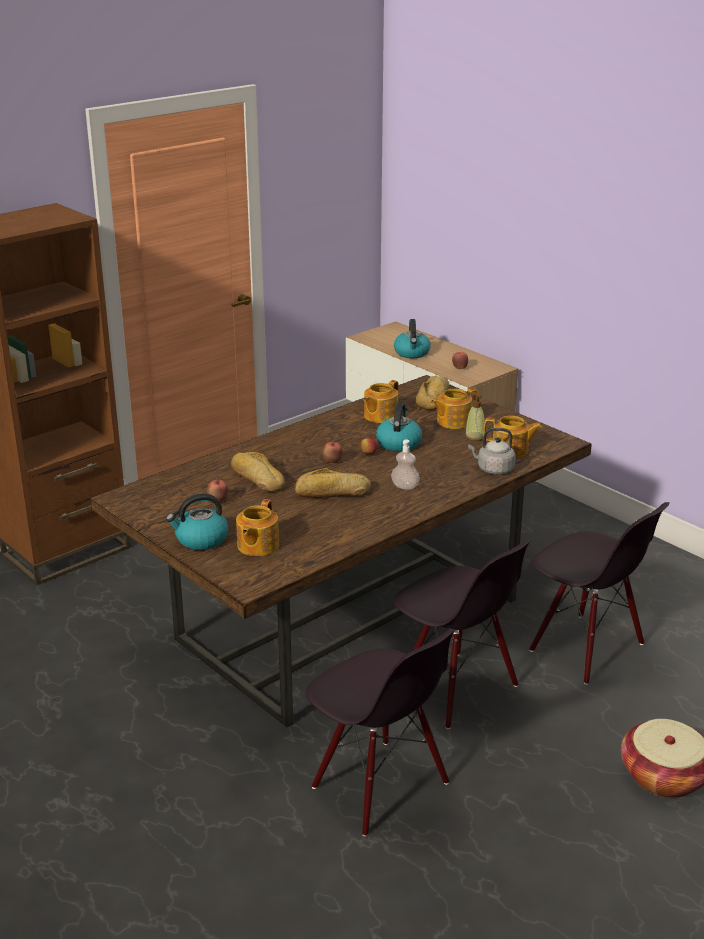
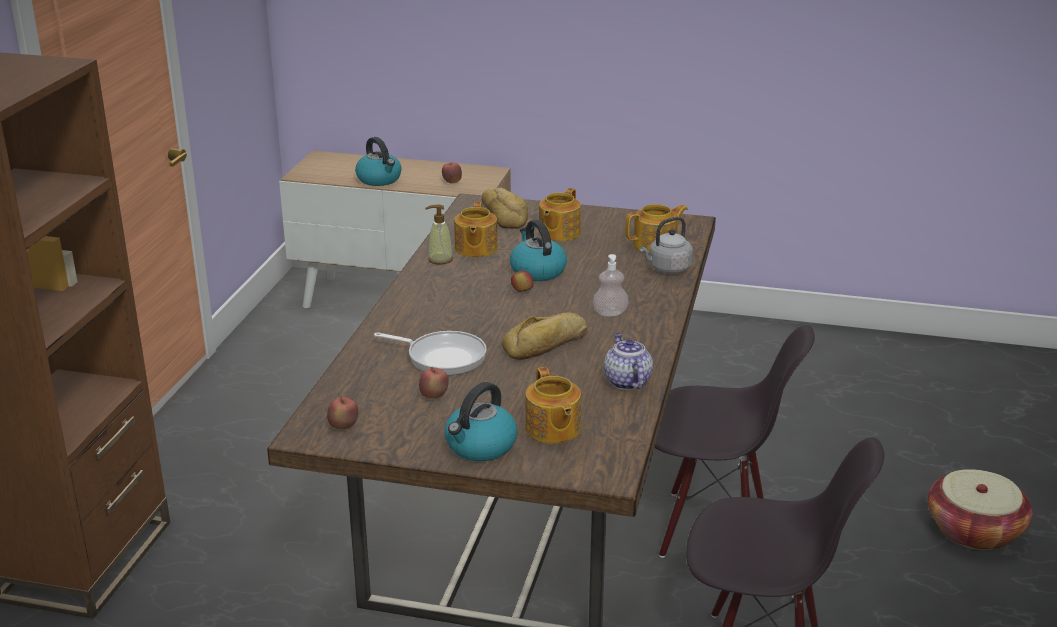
camera: 35 degrees left, 0 degrees up
(257, 479) = (442, 357): bread -> frying pan
(332, 462) = (497, 312): apple -> apple (343, 427)
(347, 533) = (626, 381): none -> teapot
(474, 437) = (602, 242): soap dispenser -> soap dispenser (440, 259)
(586, 648) = (777, 440): black chair -> none

